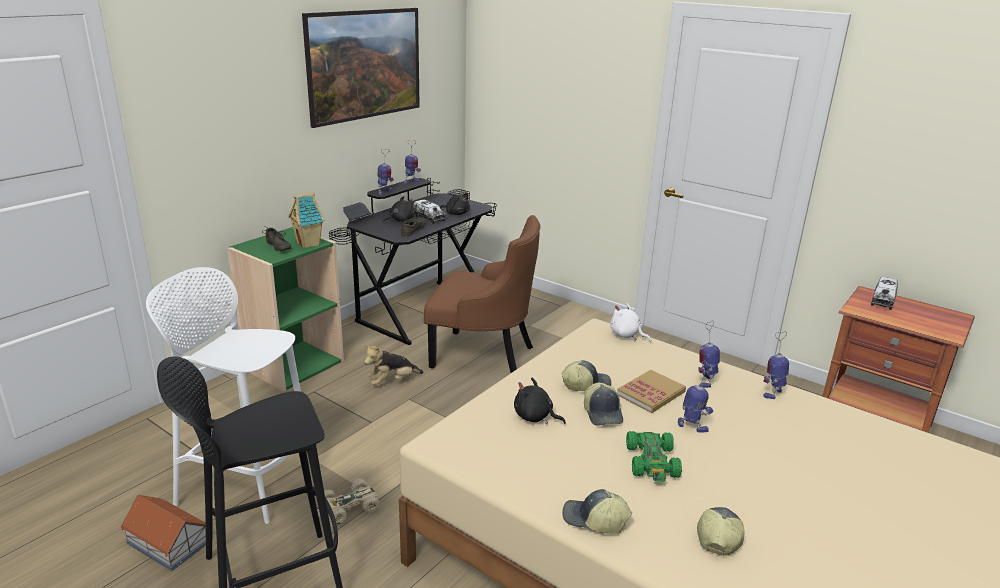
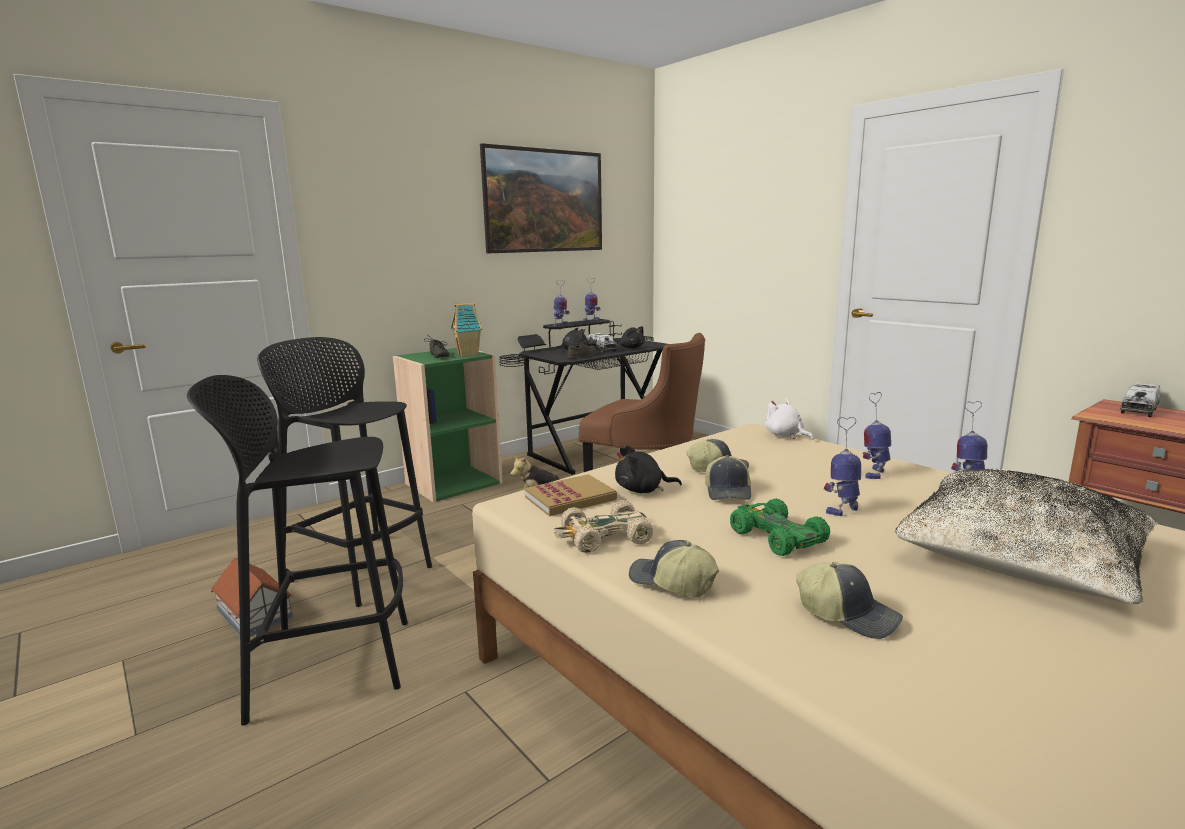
camera: 15 degrees right, 10 degrees down
(249, 482) = (360, 570): white stool -> black stool
(348, 507) = (447, 601): beige toy car -> beige toy car (604, 537)
(535, 417) = (642, 490): black plush toy -> black plush toy turned 45 degrees counterclockwise
(651, 393) = (797, 480): book -> book (570, 498)
(652, 462) = (776, 537): green toy car -> green toy car turned 135 degrees clockwise
(692, 427) = (843, 510): toy robot -> toy robot turned 75 degrees counterclockwise
(718, 535) = (848, 614): cap -> cap turned 90 degrees clockwise
(814, 465) = (1018, 557): none -> beige pillow

